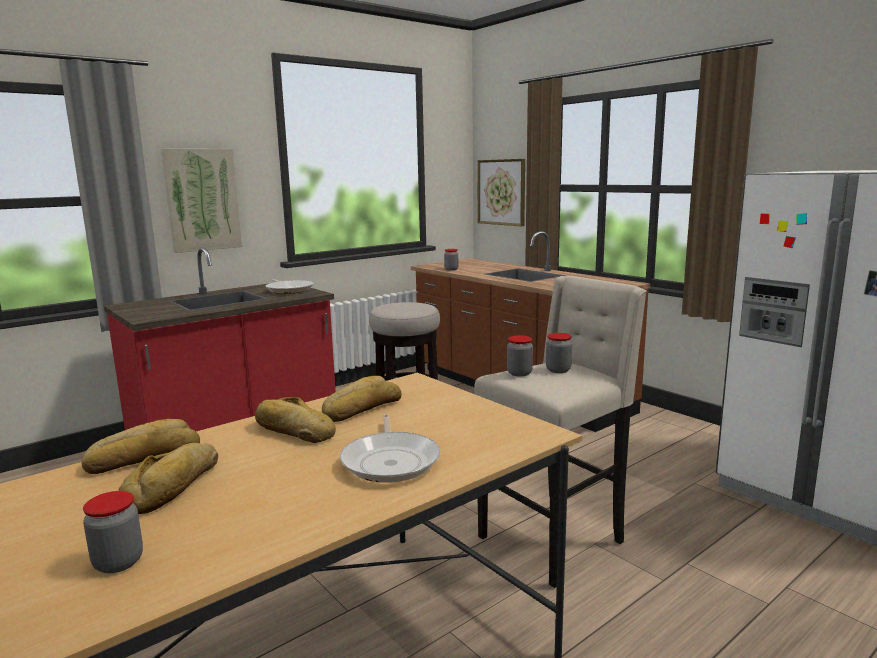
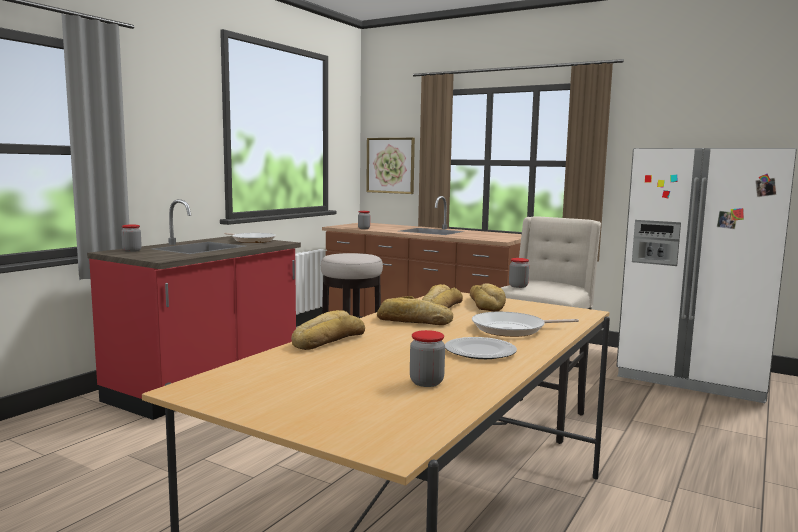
camera: 20 degrees left, 5 degrees down
(176, 485) = (385, 350): bread -> bread (486, 304)
(202, 200) = (162, 157): picture -> none
(281, 504) = (480, 352): none -> plate
(391, 461) = (512, 329): frying pan -> frying pan turned 105 degrees clockwise
(558, 370) = (541, 283): jar -> jar (132, 250)

